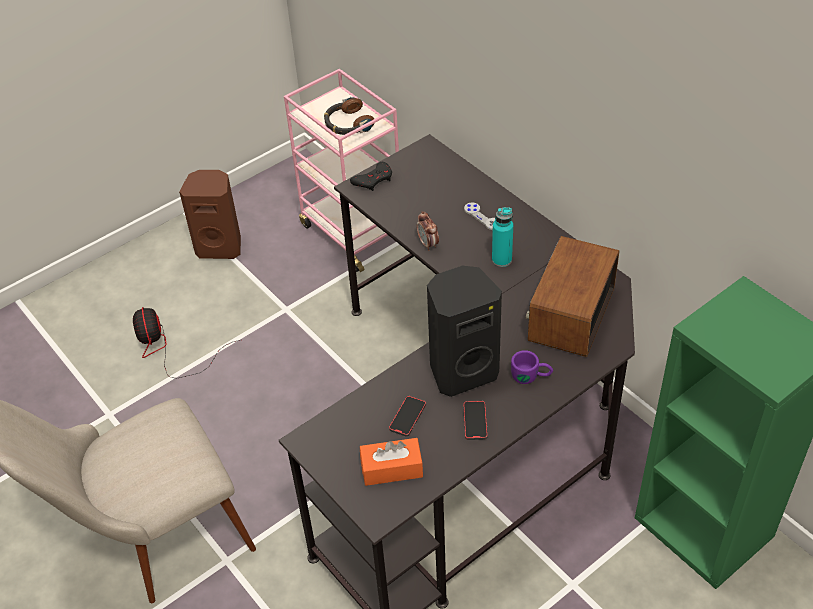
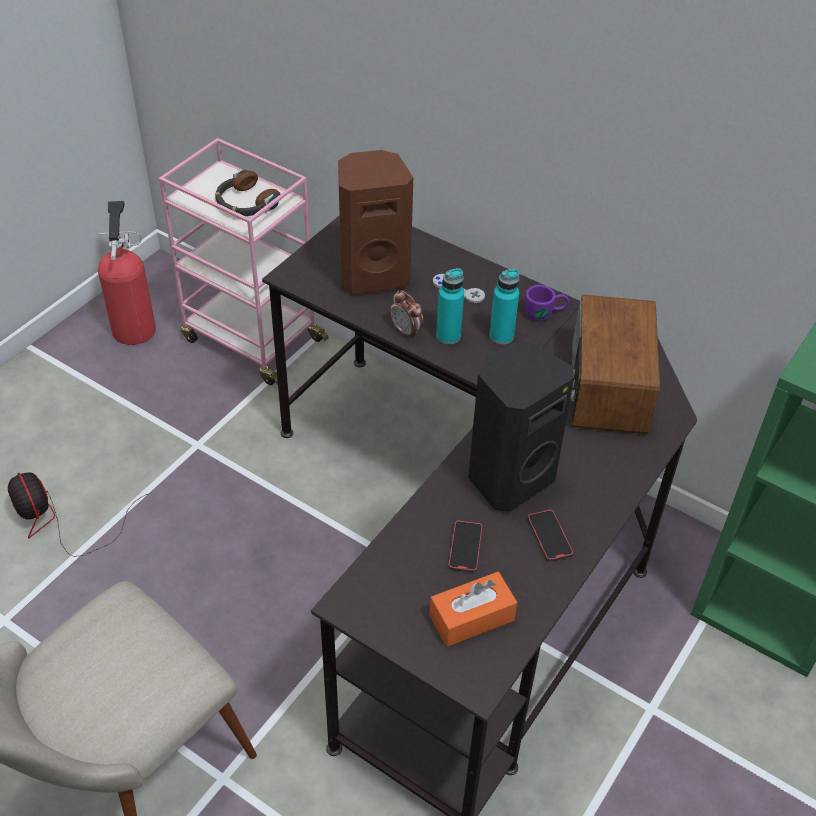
camera: 20 degrees left, 0 degrees up
(220, 246) = (88, 381): brown speaker -> brown speaker (372, 274)
(267, 209) = (134, 326): none -> fire extinguisher
(373, 180) = (309, 264): black game controller -> none
(459, 253) = (448, 336): none -> turquoise bottle
(531, 376) = (593, 469): purple mug -> purple mug (545, 313)

